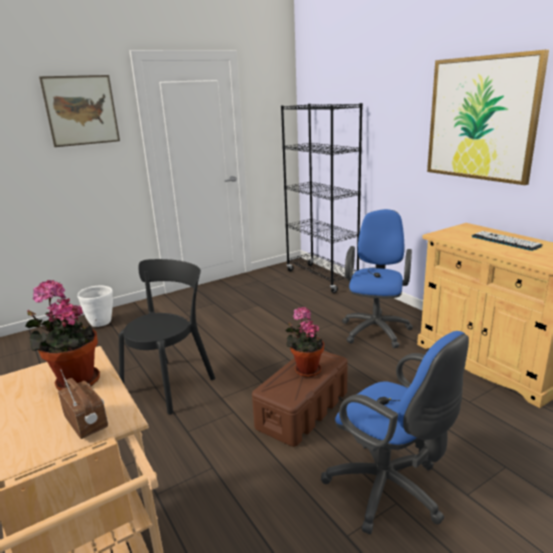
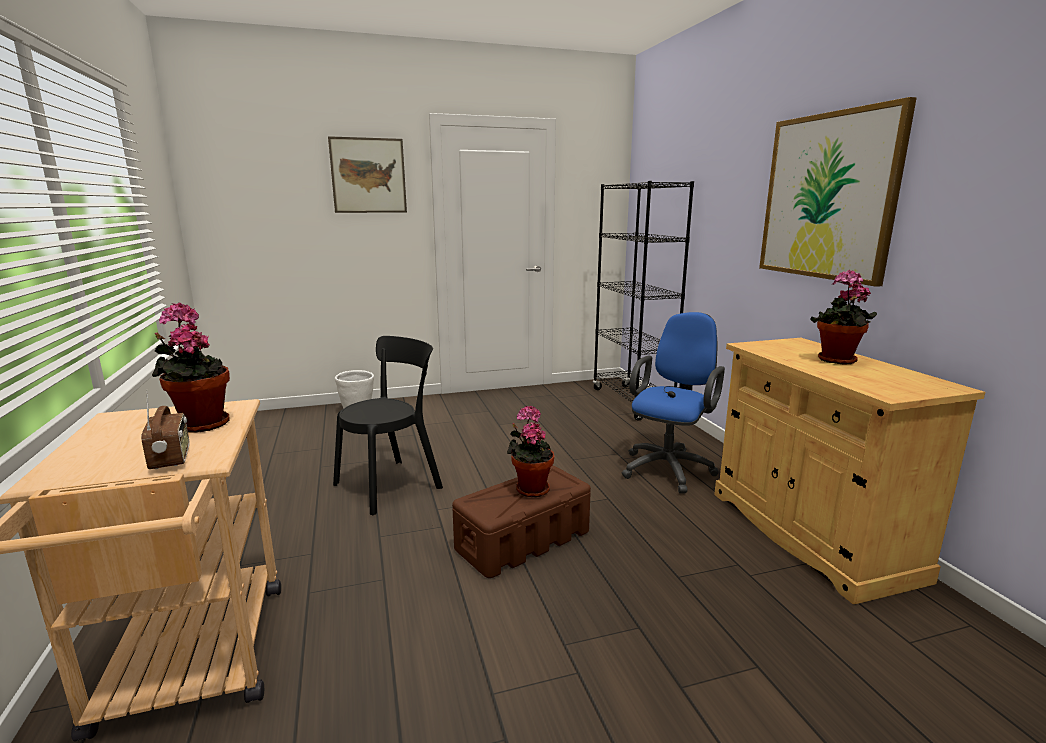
camera: 15 degrees right, 5 degrees down
(390, 491) = (577, 657): blue office chair -> none
(505, 241) = (836, 361): keyboard -> potted plant

